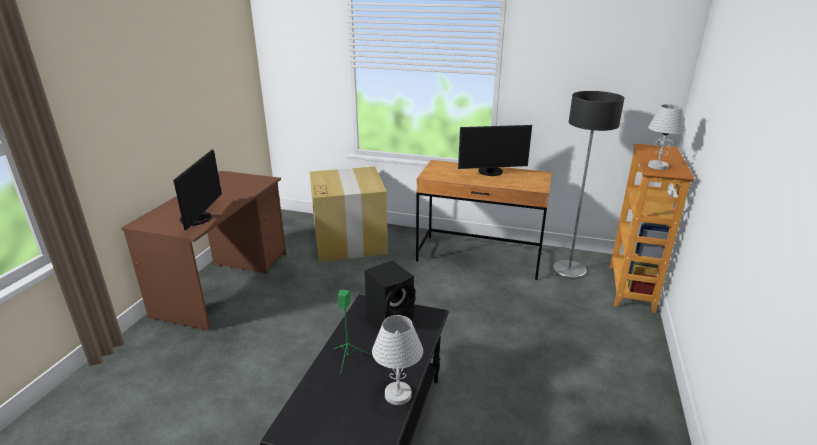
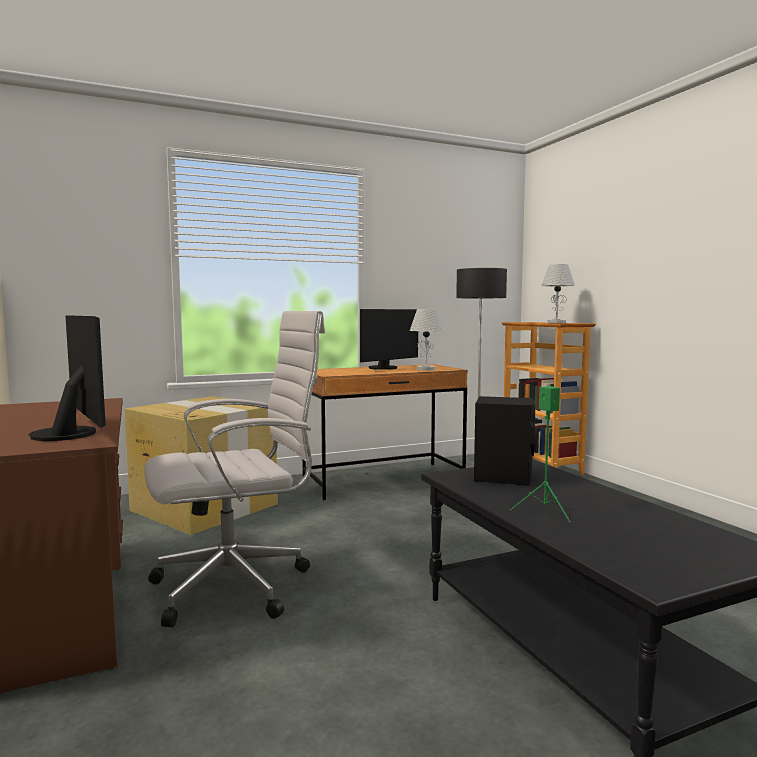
camera: 40 degrees left, 20 degrees down
(296, 308) = (238, 585): none -> white office chair
(397, 394) = (656, 513): white table lamp -> white table lamp (426, 369)

